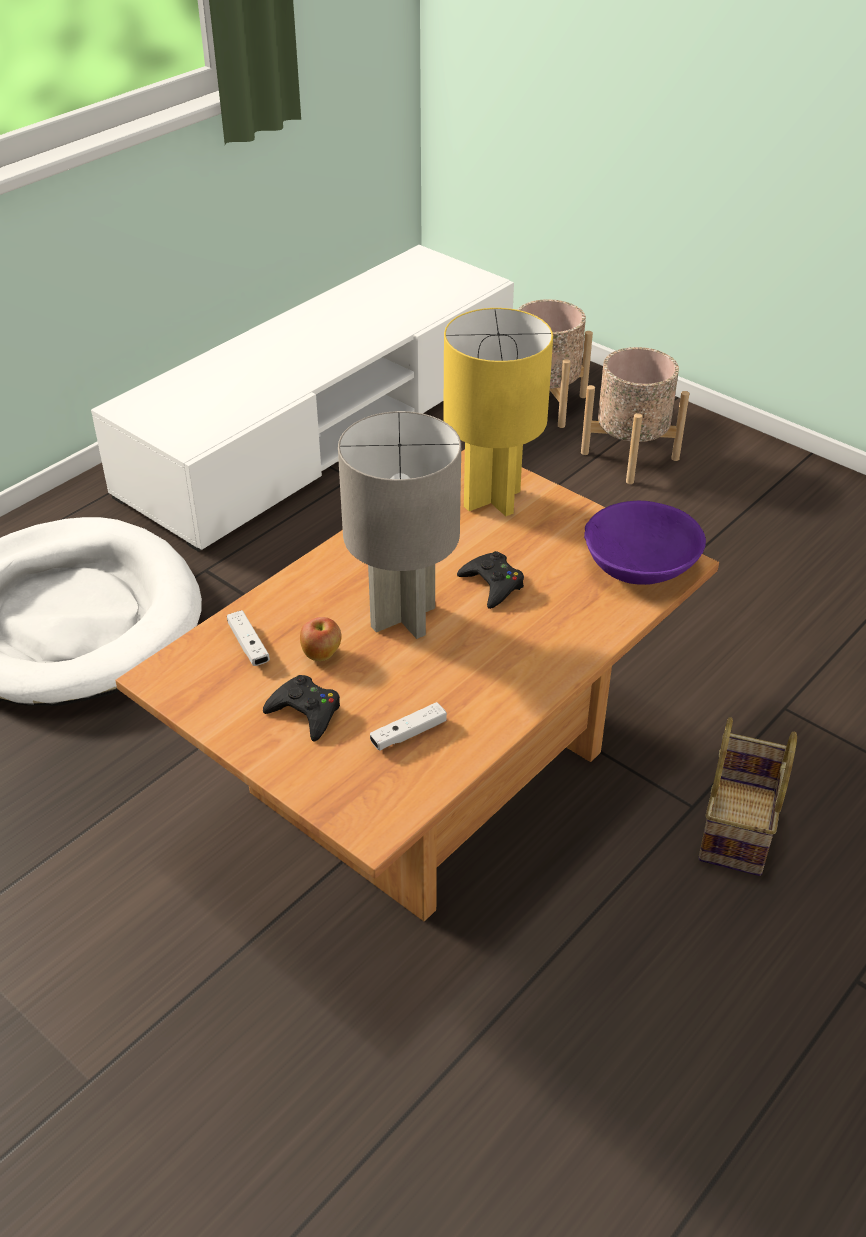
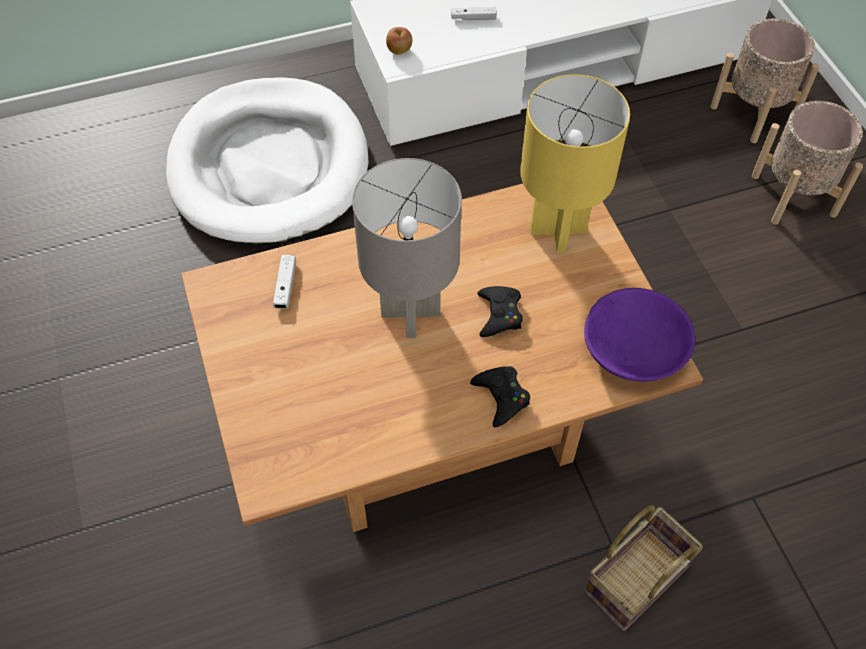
camera: 30 degrees right, 15 degrees up
(306, 712) = (285, 364): black game controller -> black game controller (501, 397)
(322, 654) = (330, 319): apple -> apple (399, 51)
(408, 734) = (342, 420): white game controller -> white game controller (473, 18)

